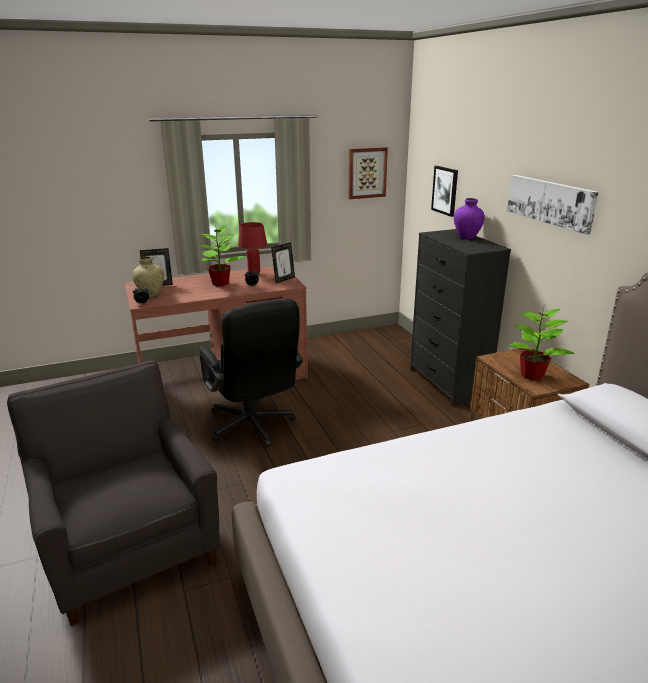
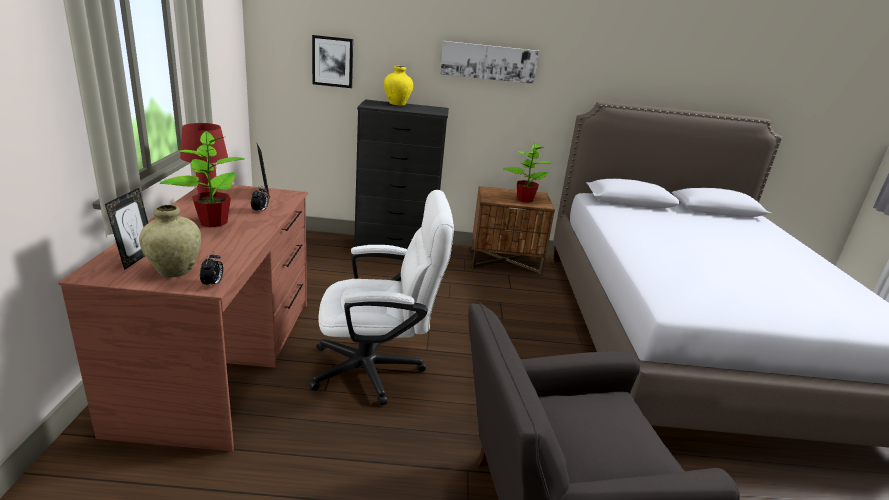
camera: 70 degrees left, 0 degrees up
(253, 428) = (378, 369): black office chair -> white office chair
(366, 173) = (225, 45): picture -> none
(467, 237) = (397, 104): purple vase -> yellow vase

